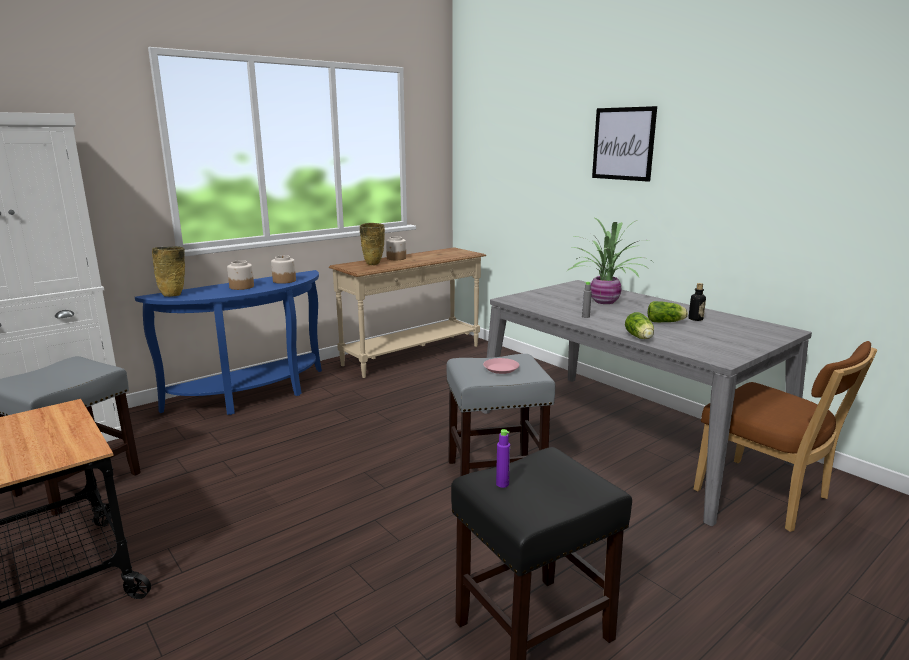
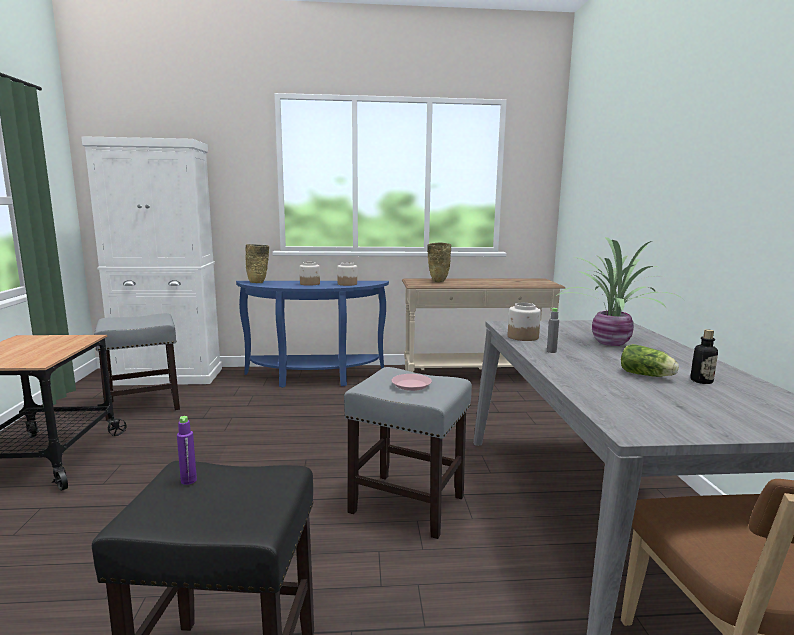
camera: 35 degrees right, 5 degrees down
(396, 258) = (468, 280): jar -> jar (522, 337)
(623, 144) = (692, 153): picture -> none
(639, 337) = (570, 382): lettuce -> none

